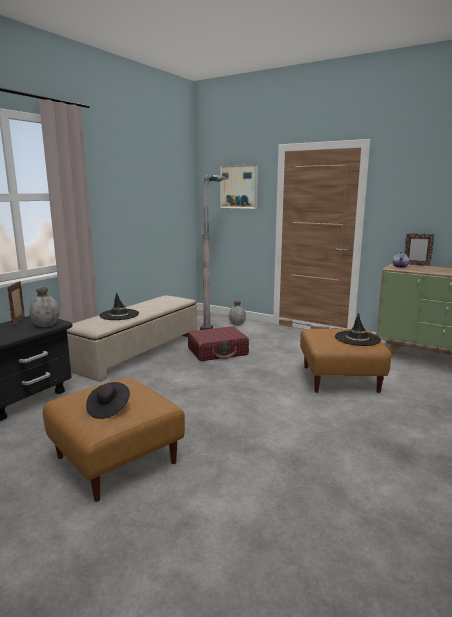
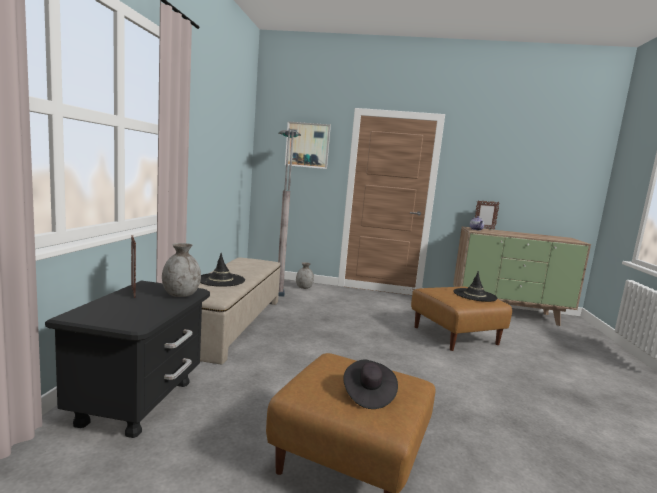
camera: 25 degrees left, 5 degrees down
(218, 352) = (318, 317): red suitcase -> none

